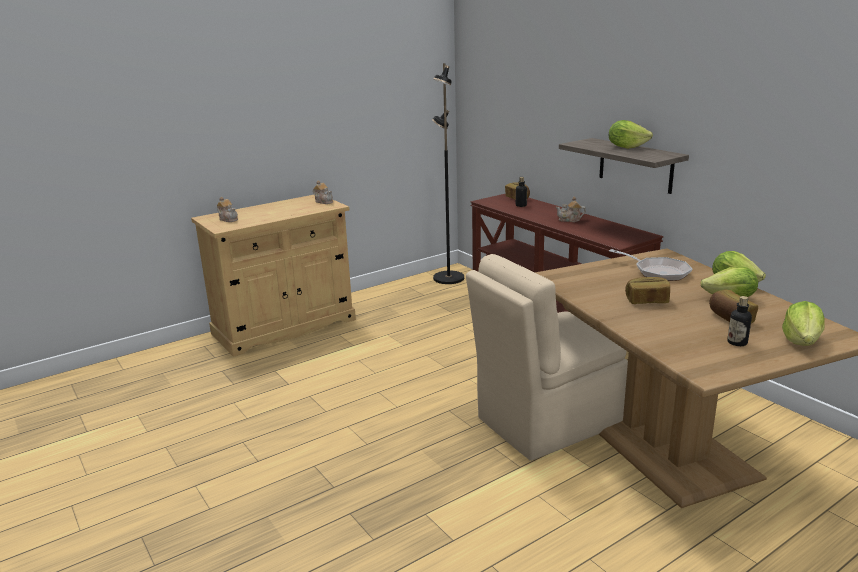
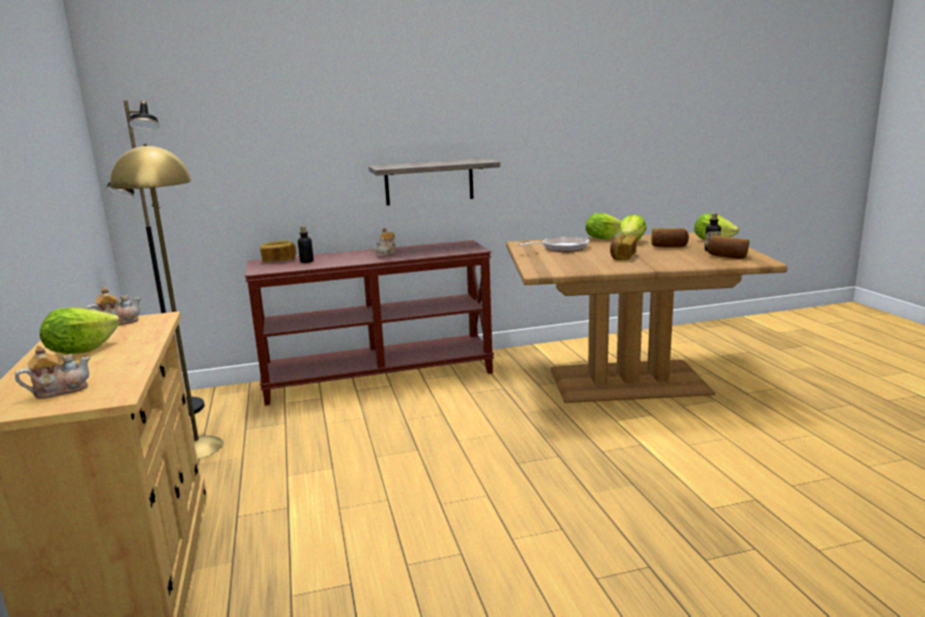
camera: 70 degrees left, 5 degrees down
(405, 299) = (197, 447): none -> yellow floor lamp
(545, 422) = (570, 418): beige chair -> none
(626, 147) = (431, 162): lettuce -> lettuce (81, 351)
(708, 352) = (727, 257): none -> bread

